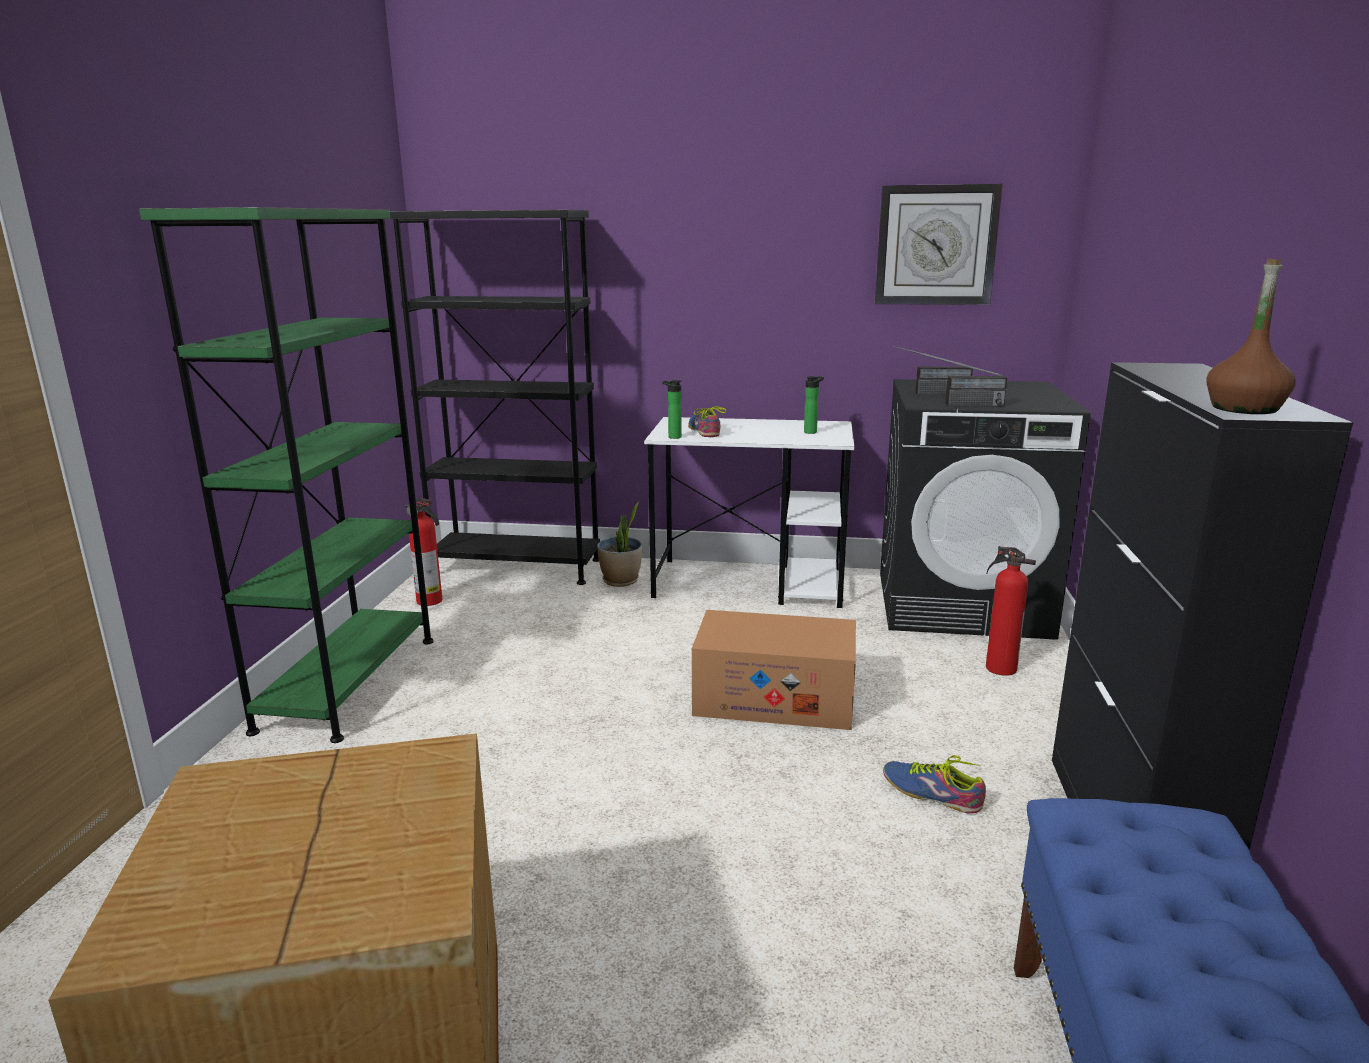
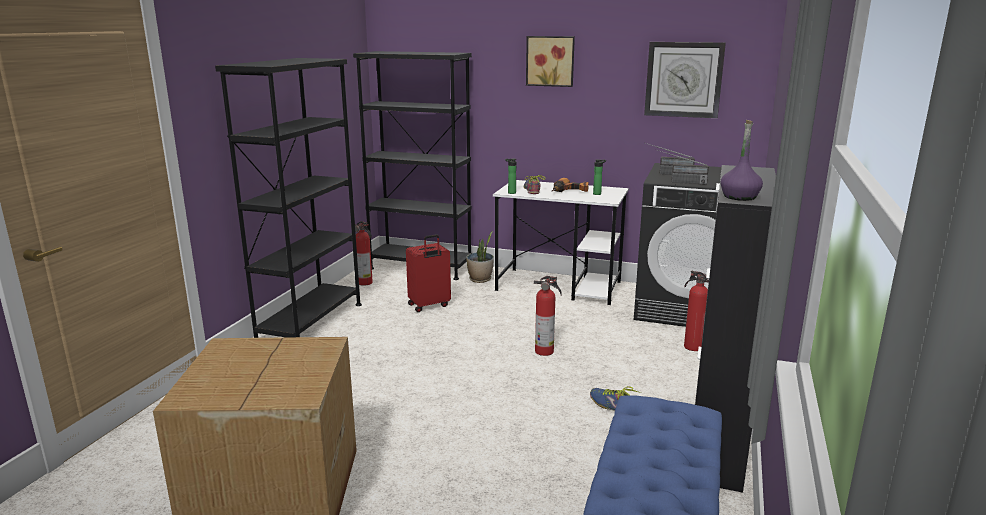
camera: 10 degrees right, 0 degrees up
(349, 683) = (310, 323): green bookcase -> black bookcase
(551, 633) = (429, 305): none -> red suitcase
(721, 221) = (550, 61): none -> picture
(767, 431) = (570, 192): none -> power drill
(774, 699) = (545, 351): cardboard box -> fire extinguisher
(1244, 409) = (739, 197): brown bottle -> purple bottle

